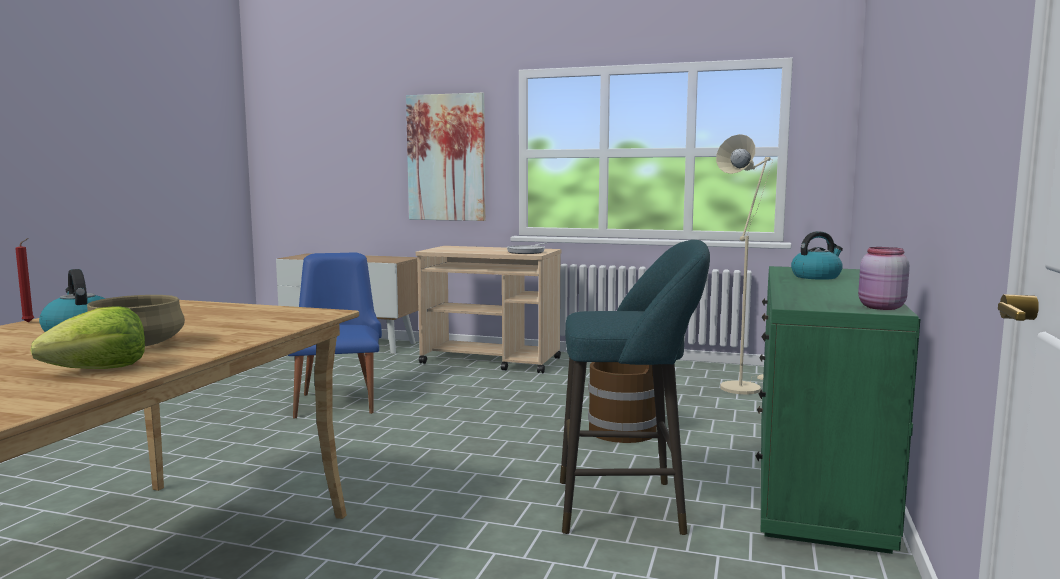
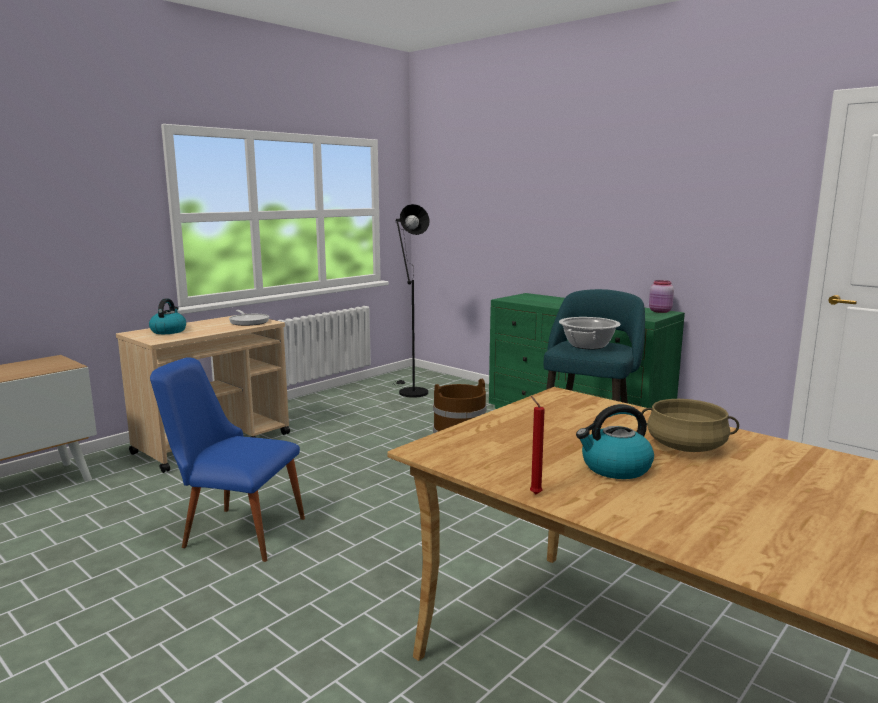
camera: 65 degrees left, 5 degrees up
(100, 370) = (777, 455): lettuce -> none
(446, 158) = (79, 225): picture -> none
(615, 314) = (588, 345): none -> cooking pot
(742, 386) = (410, 391): beige floor lamp -> black floor lamp
(816, 277) = (549, 301): kettle -> kettle (168, 331)

